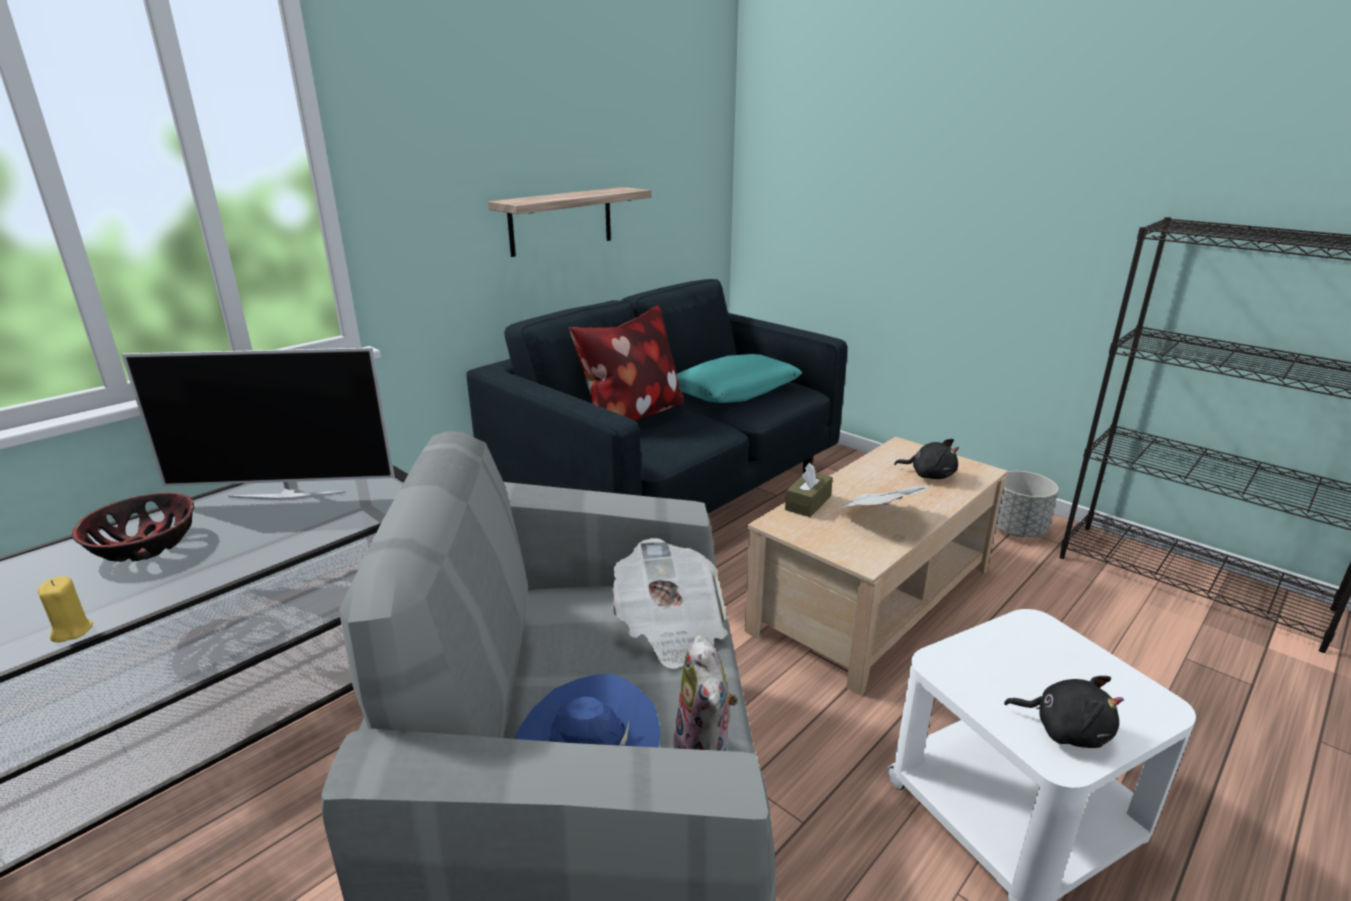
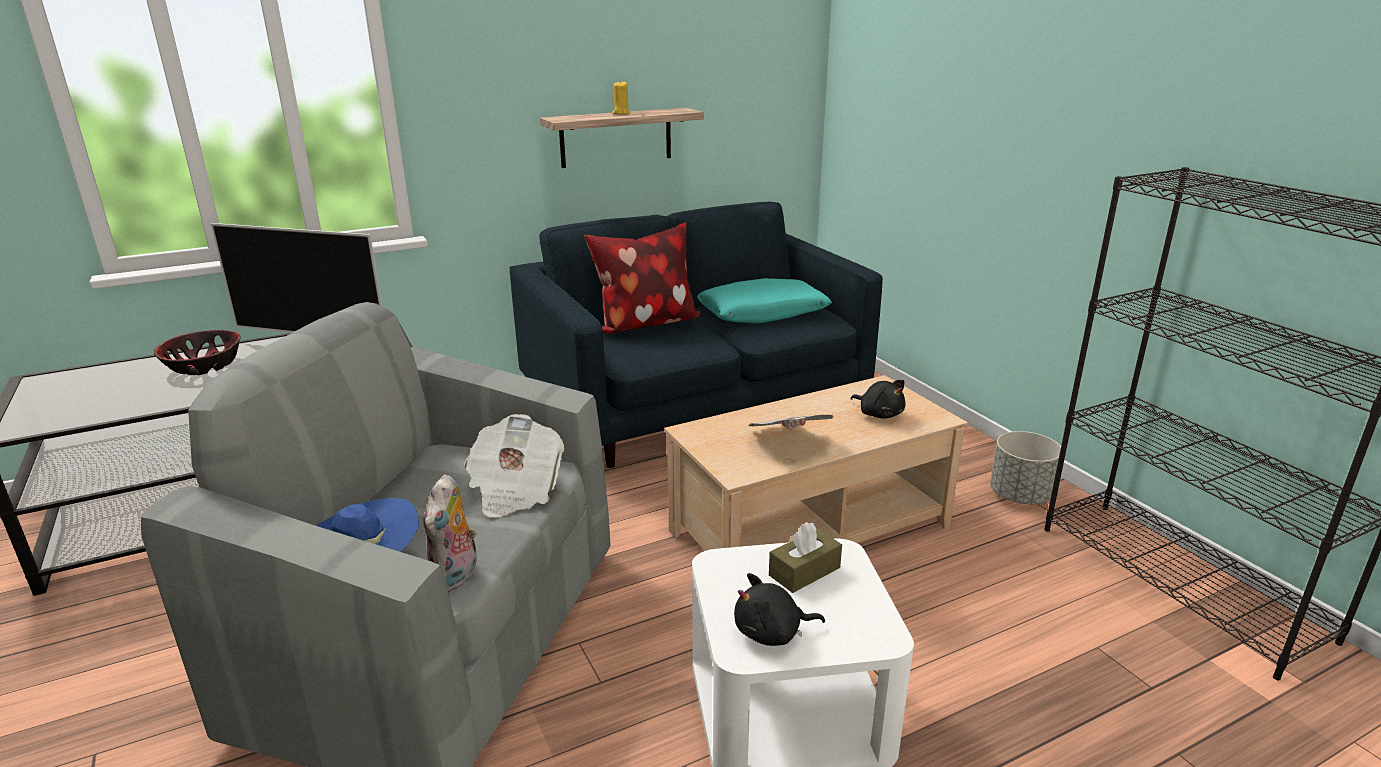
camera: 20 degrees right, 0 degrees up
(72, 631) = (125, 411): yellow candle -> yellow candle (621, 113)
(808, 503) = (735, 419): brown tissue box -> brown tissue box (804, 571)
(1065, 730) = (772, 633): black plush toy -> black plush toy turned 120 degrees clockwise

